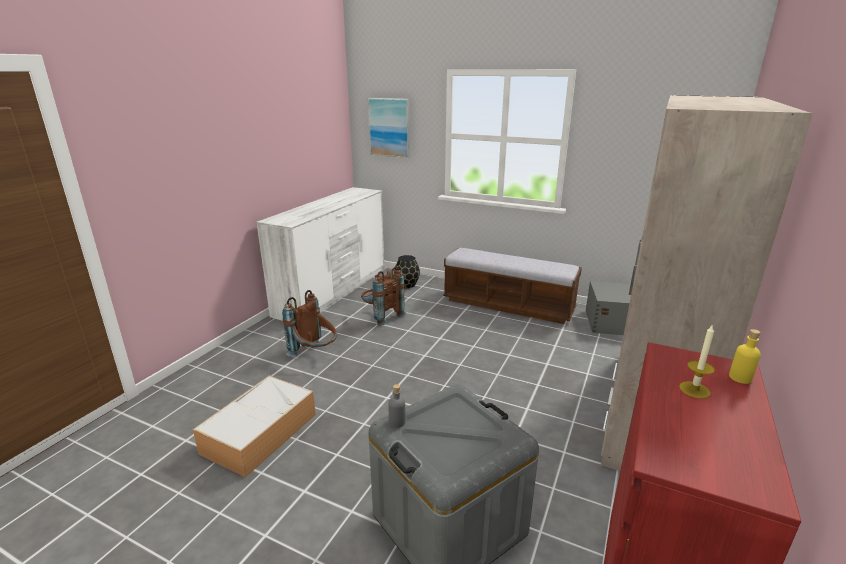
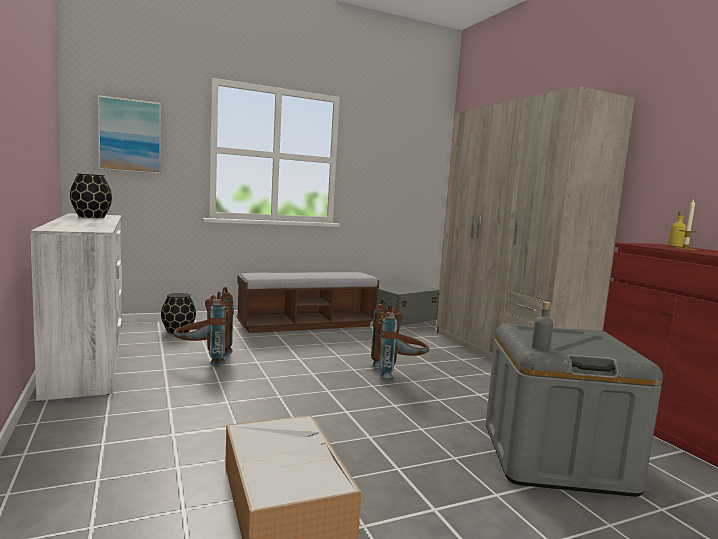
camera: 50 degrees left, 15 degrees down
(315, 355) = (193, 411): brown backpack -> brown backpack (397, 373)
(349, 195) = (91, 217): none -> black vase

